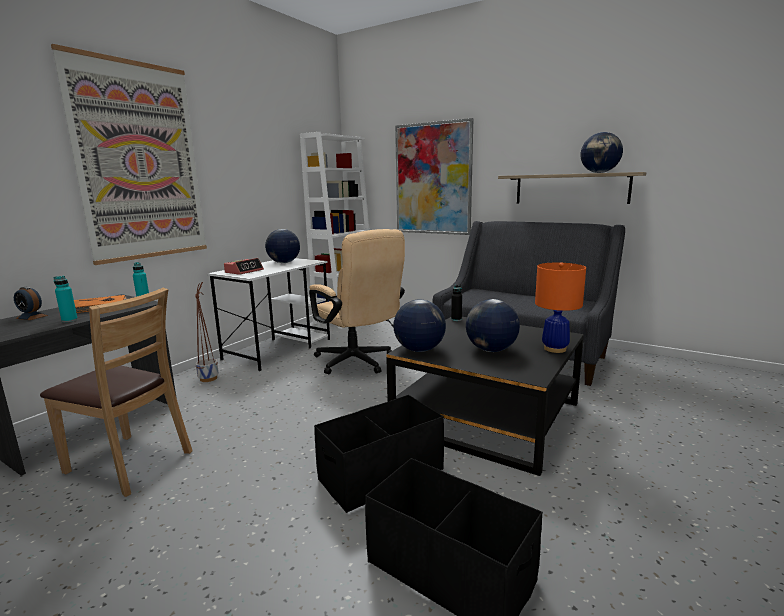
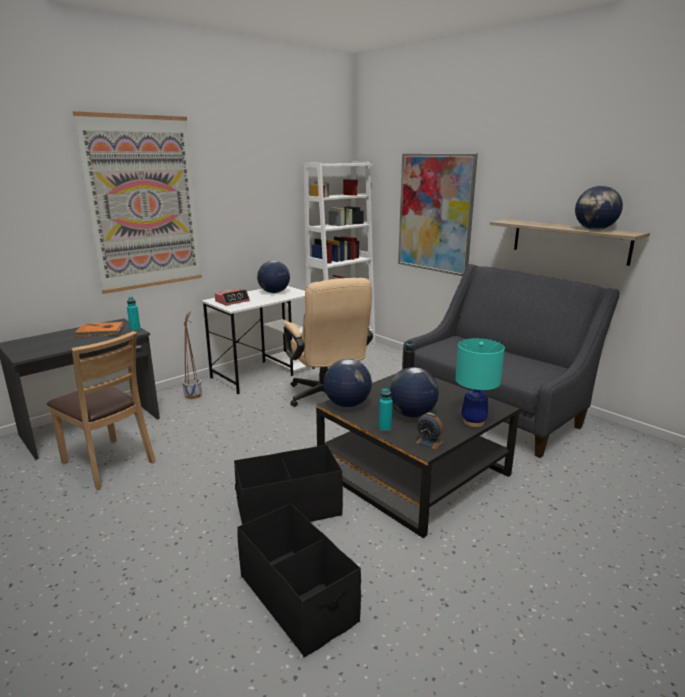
camera: 15 degrees right, 5 degrees up
(31, 317) = (50, 337): alarm clock -> alarm clock (429, 442)
(69, 320) = (74, 344): turquoise bottle -> turquoise bottle (385, 428)
(554, 349) = (473, 422): orange table lamp -> turquoise table lamp

